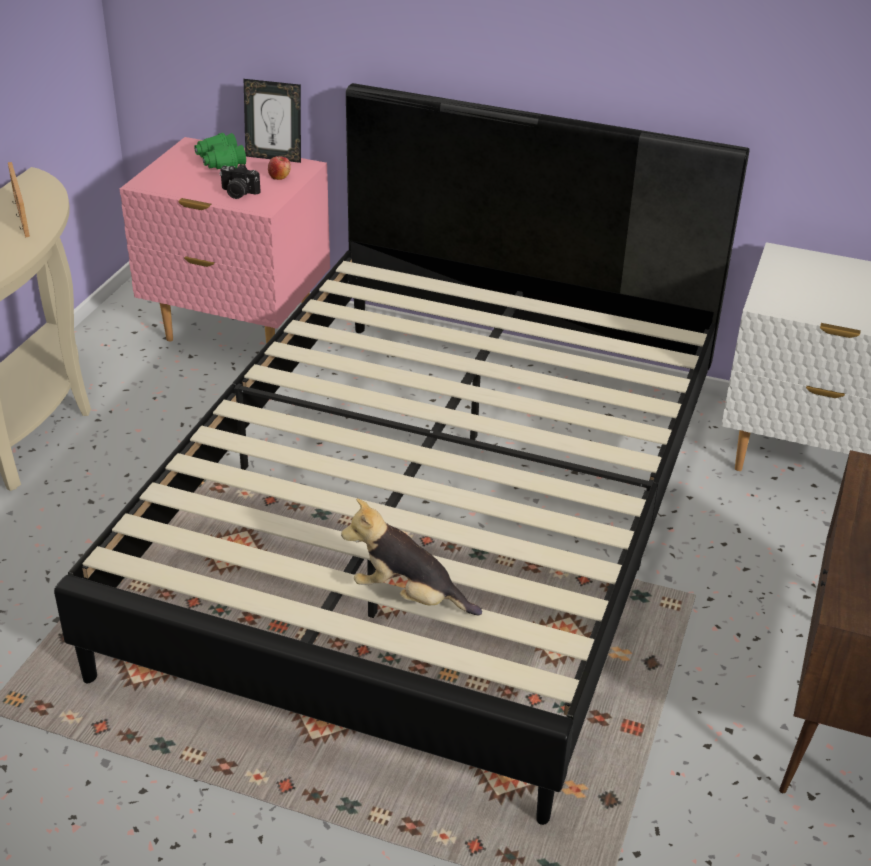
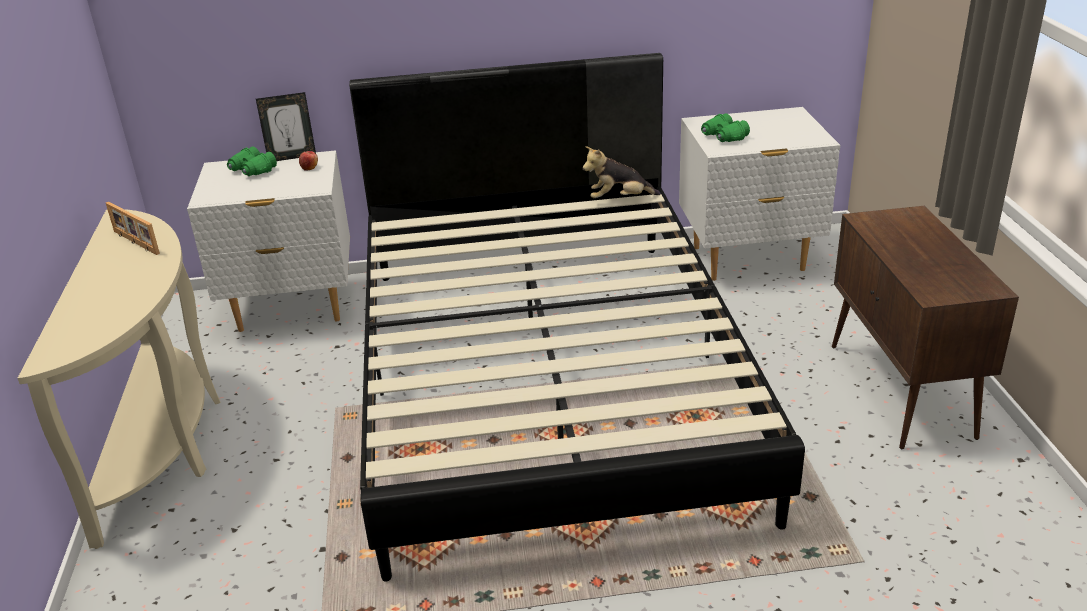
camera: 25 degrees left, 5 degrees down
(238, 193) = (288, 186): camera -> none
(238, 331) = (292, 308): pink nightstand -> white nightstand
(409, 596) = (625, 407): plush toy -> plush toy (619, 199)
(792, 287) = (723, 137): none -> green binoculars

